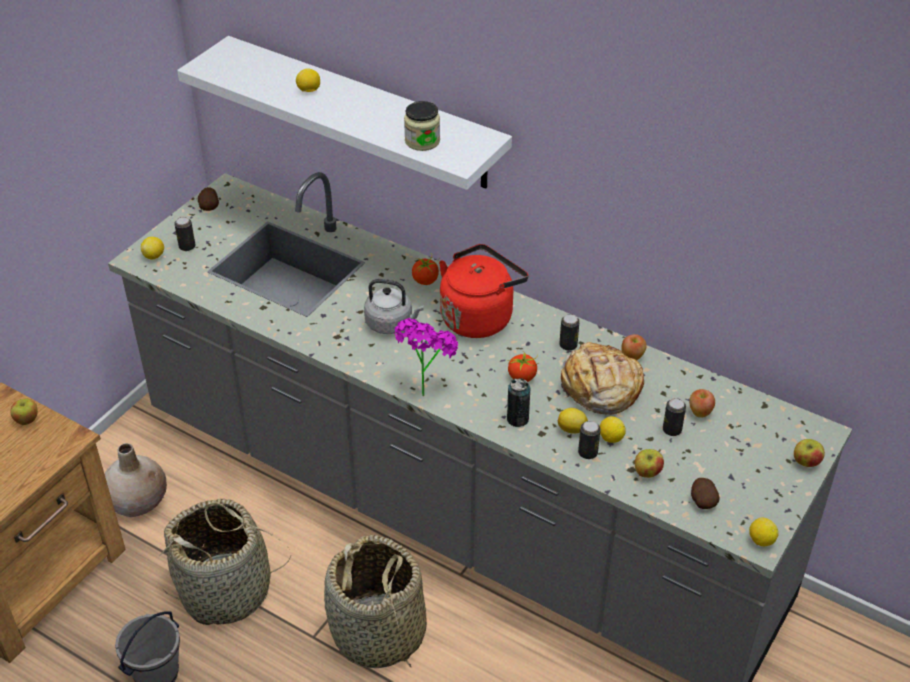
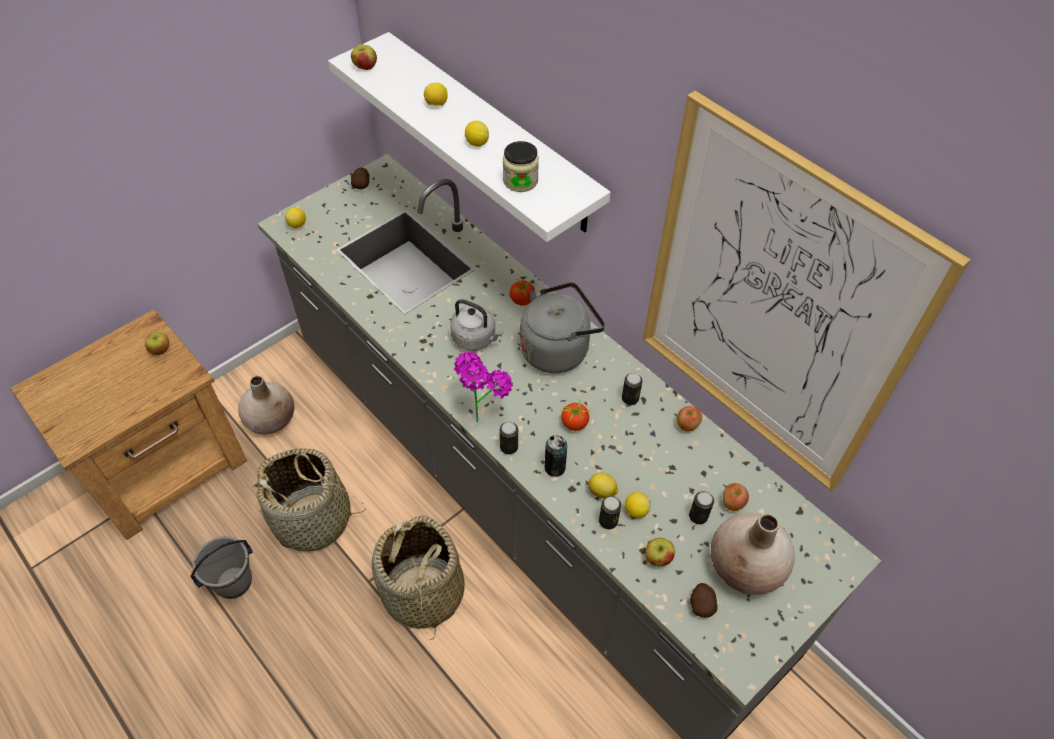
camera: 15 degrees right, 10 degrees up
(187, 246) = (328, 221): can -> can (509, 447)
(479, 316) = (558, 349): red kettle -> grey kettle
(600, 388) = (644, 453): bread -> none
(697, 199) = (772, 306): none -> picture
(732, 461) = (746, 567): none -> beige vase
(761, 540) = (745, 666): lemon -> lemon (477, 143)
(806, 462) = (821, 587): apple -> apple (365, 67)

